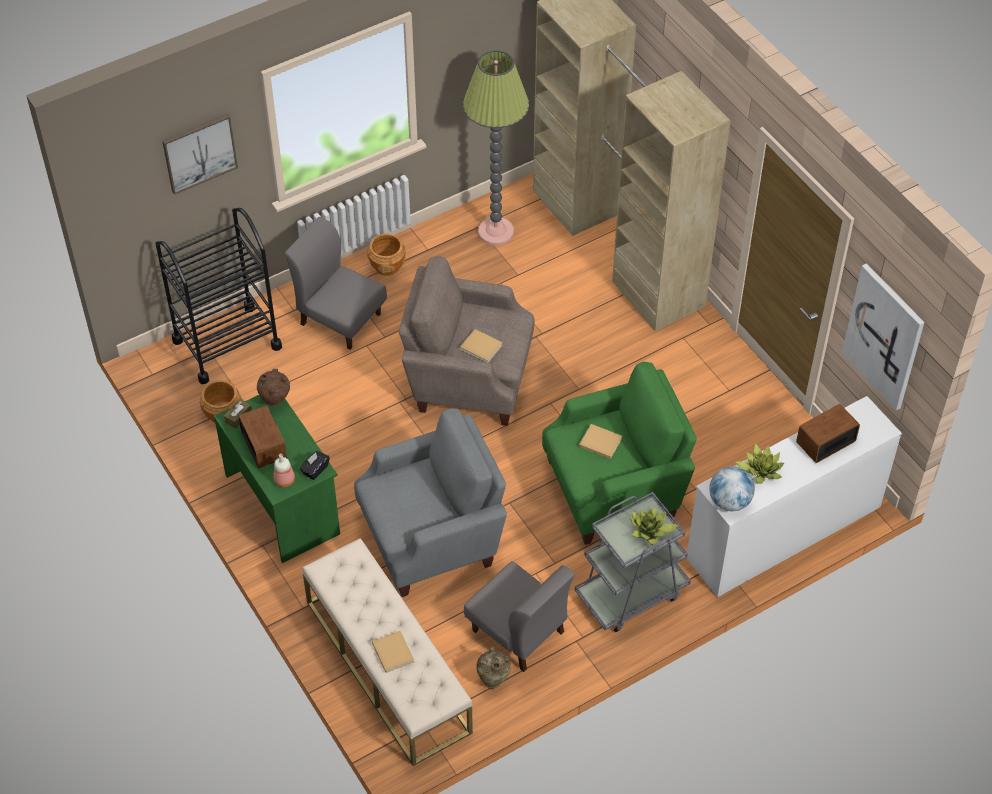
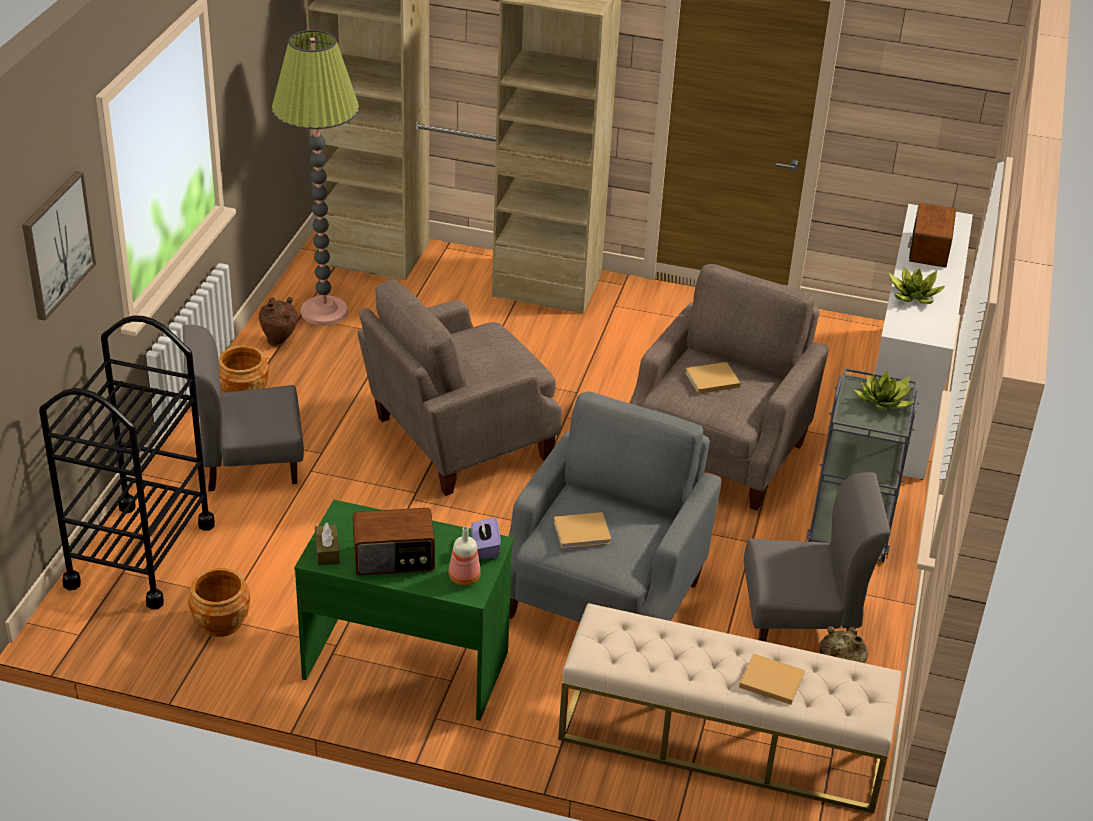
camera: 45 degrees left, 15 degrees down
(264, 444) = (394, 558): radio -> radio turned 150 degrees clockwise
(275, 402) = (352, 513): brown vase -> brown vase (279, 342)
(315, 470) = (485, 548): black tissue box -> purple tissue box
(482, 347) = (491, 366): beige book -> beige book (583, 532)
(614, 488) = (718, 450): green armchair -> beige armchair
(729, 501) = (925, 331): globe -> none
(884, 336) = (917, 113): picture -> none

